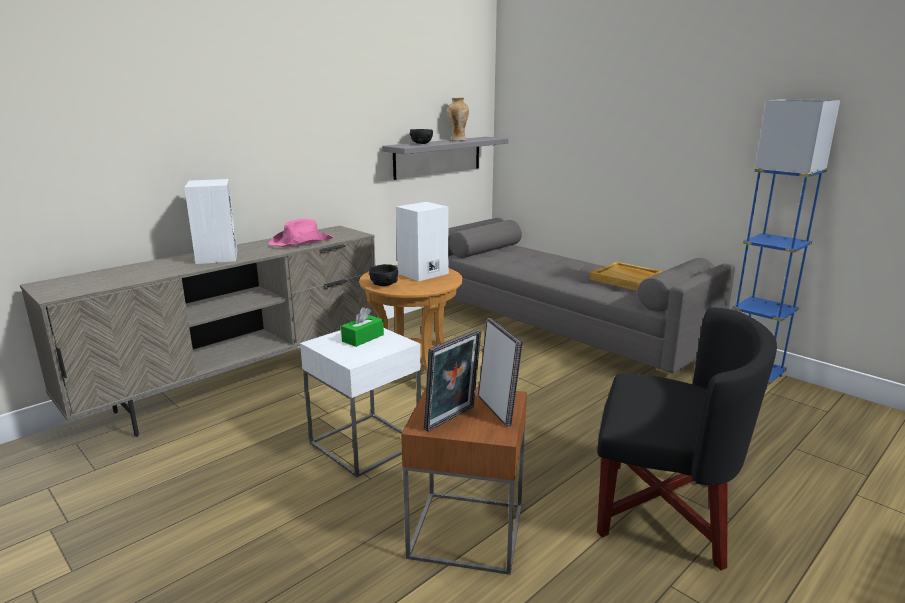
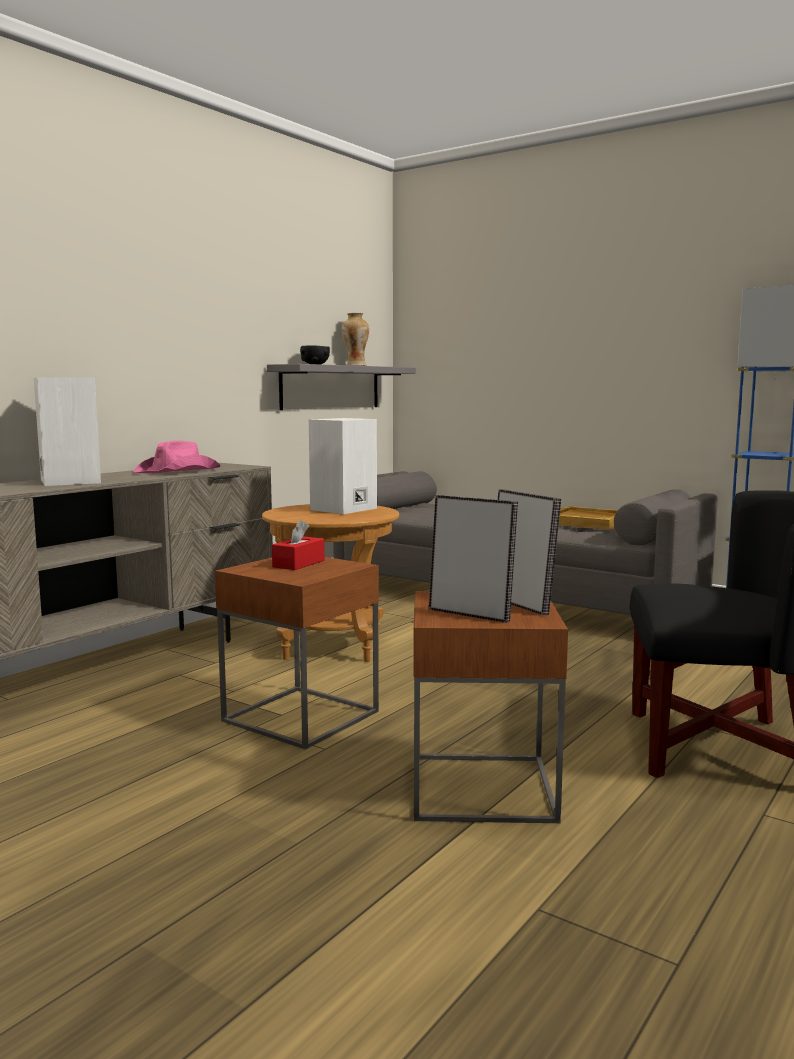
camera: 10 degrees left, 10 degrees down
(363, 338) = (298, 564): green tissue box -> red tissue box
(365, 443) = (301, 716): white side table -> brown side table
(384, 285) = (300, 517): black bowl -> none
(452, 419) = (471, 614): picture frame -> picture frame turned 90 degrees counterclockwise

